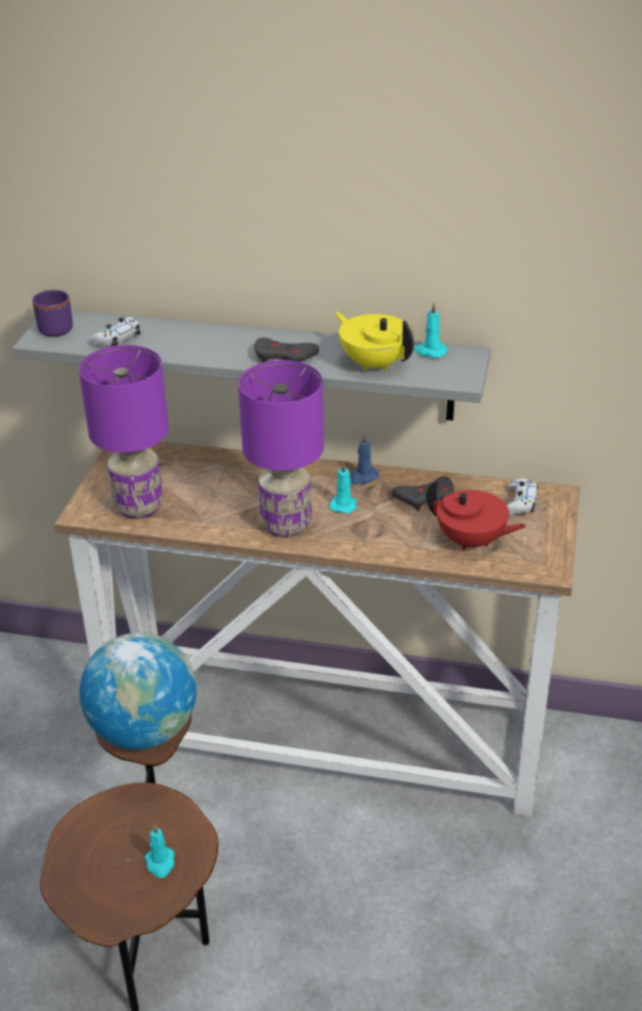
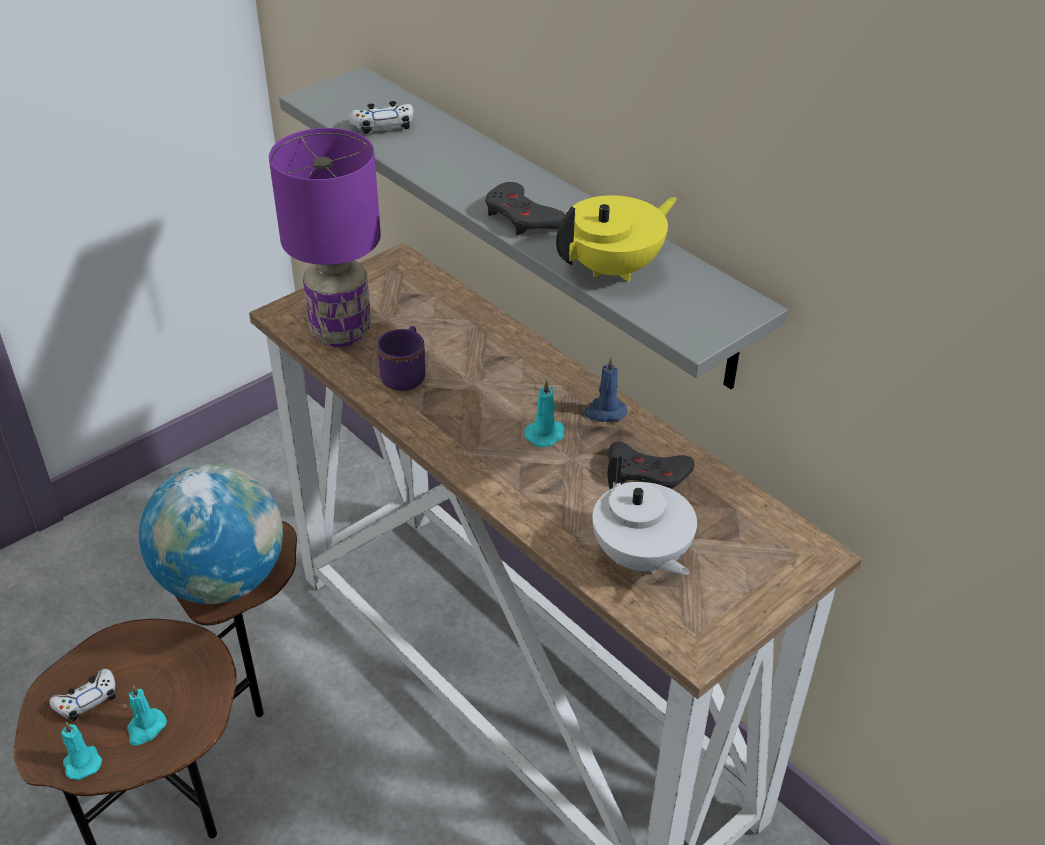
camera: 35 degrees right, 5 degrees up
(54, 327) = (343, 90): purple mug -> purple mug (405, 374)
(286, 526) = (457, 427): purple table lamp -> none
(374, 363) = (614, 268): yellow teapot -> yellow teapot turned 60 degrees clockwise
(430, 351) = (701, 282): turquoise candle -> turquoise candle (82, 761)
(471, 541) = (640, 557): red teapot -> white teapot
(519, 503) = (756, 539): white game controller -> white game controller (87, 699)

